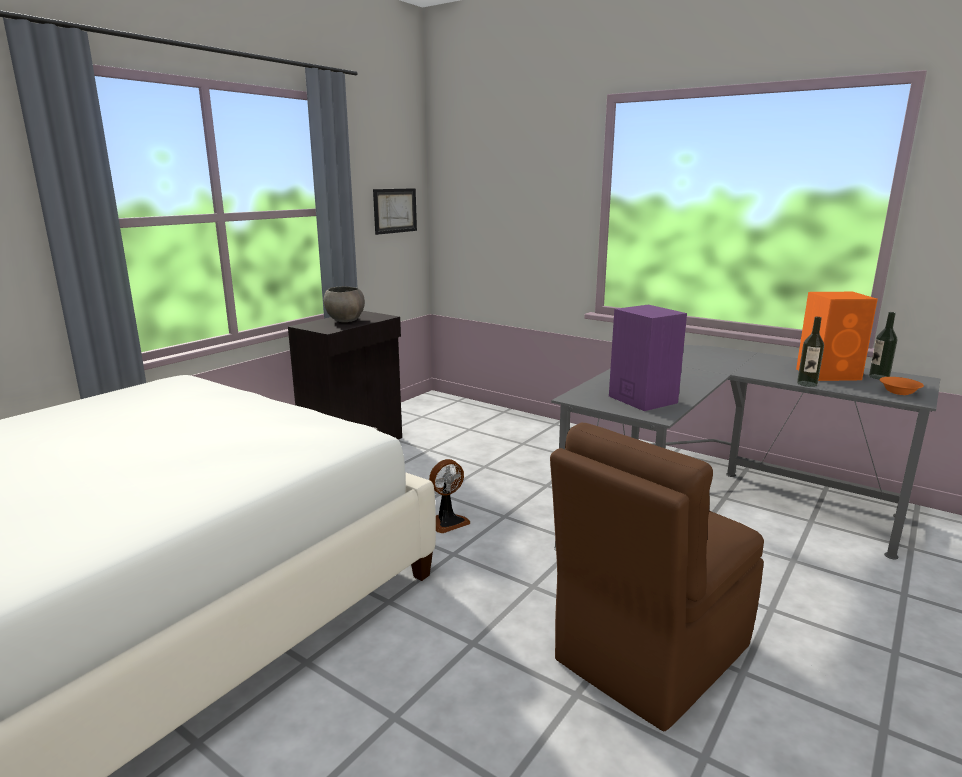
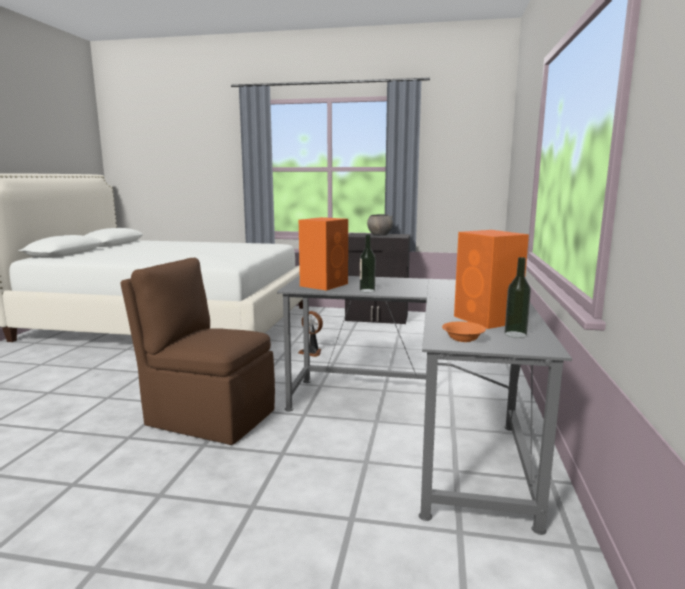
camera: 65 degrees right, 5 degrees down
(395, 210) = (469, 171): picture -> none
(641, 399) = (324, 284): purple speaker -> orange speaker
(807, 384) = (436, 314): bottle -> bottle (367, 290)

